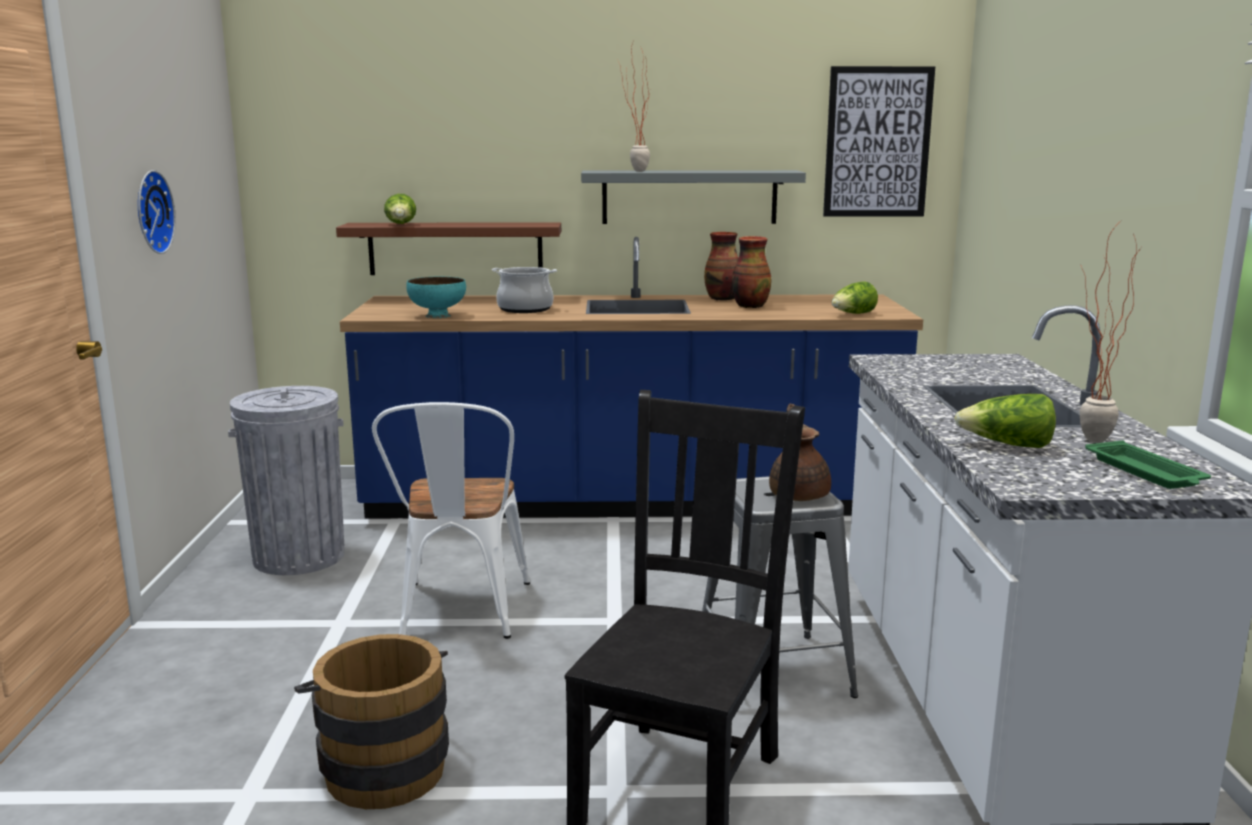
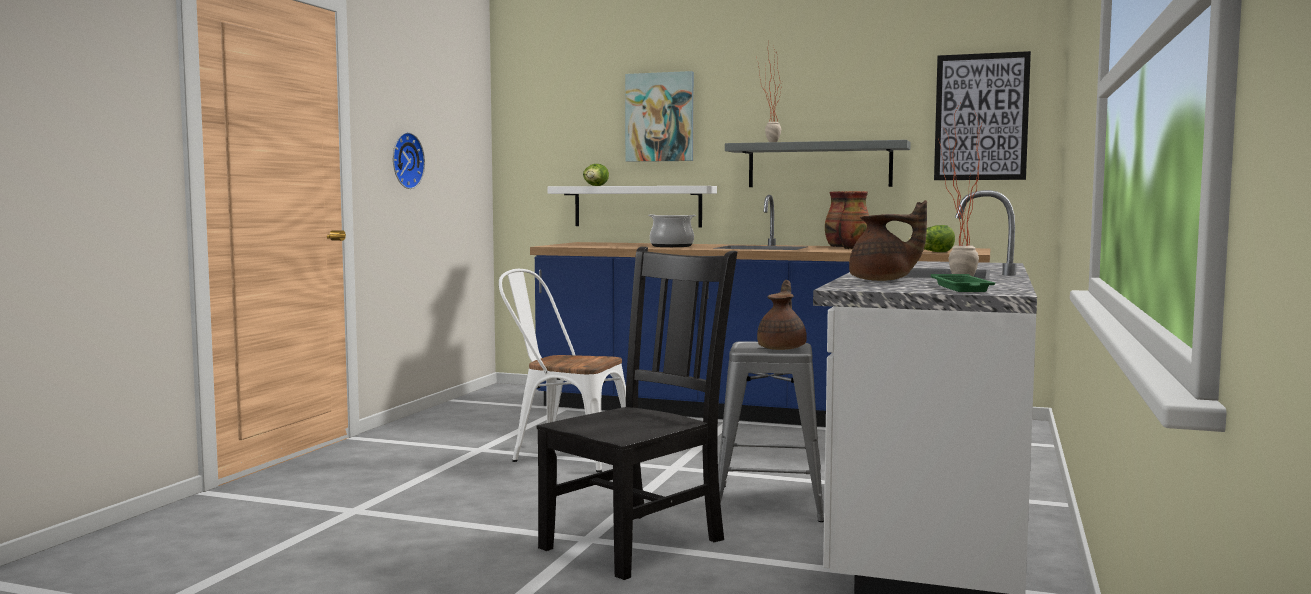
camera: 20 degrees right, 10 degrees down
(299, 556) = (481, 418): grey trash can -> none
(381, 766) = (444, 510): brown bucket -> none
(437, 316) = (601, 246): turquoise bowl -> none
(455, 248) = (637, 206): brown shelf -> white shelf
(460, 615) = (564, 454): white chair -> white chair turned 90 degrees clockwise
(482, 132) = (660, 117): none -> picture
(1007, 445) = (883, 280): lettuce -> brown teapot

